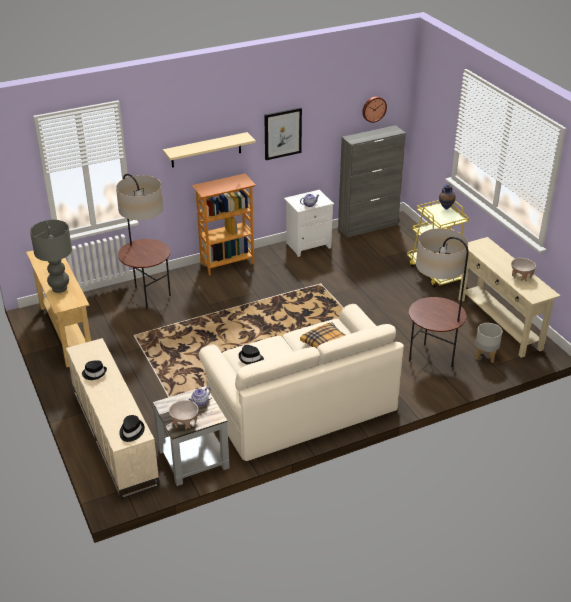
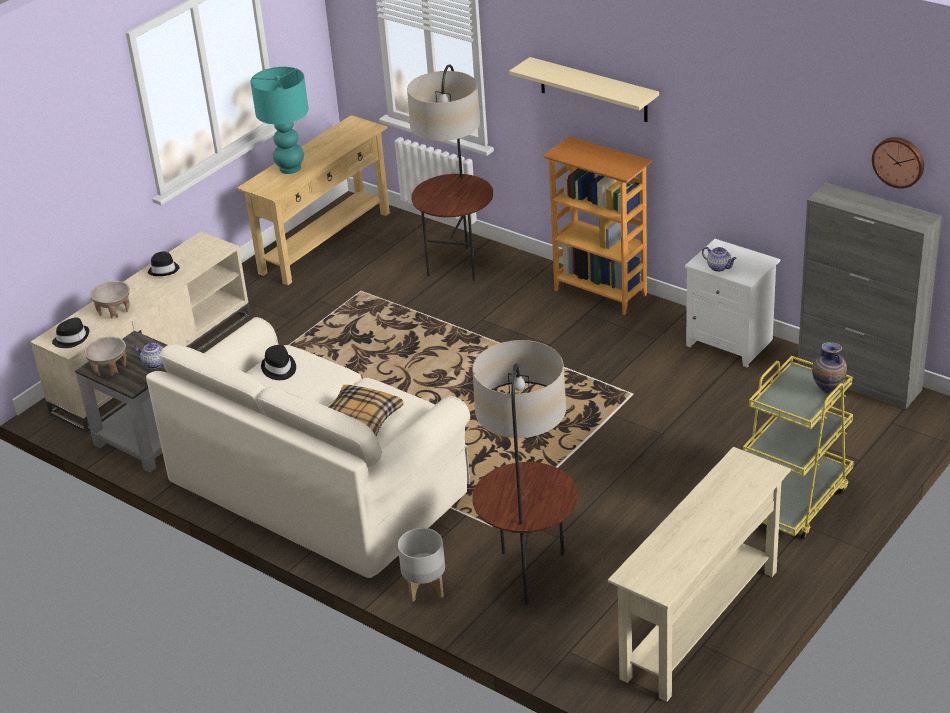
camera: 65 degrees right, 0 degrees up
(59, 288) = (290, 168): grey table lamp -> turquoise table lamp
(282, 133) = (719, 123): picture -> none
(485, 356) = (588, 634): grey planter -> grey planter (424, 588)
(521, 276) = (689, 543): beige bowl -> beige bowl (114, 310)

